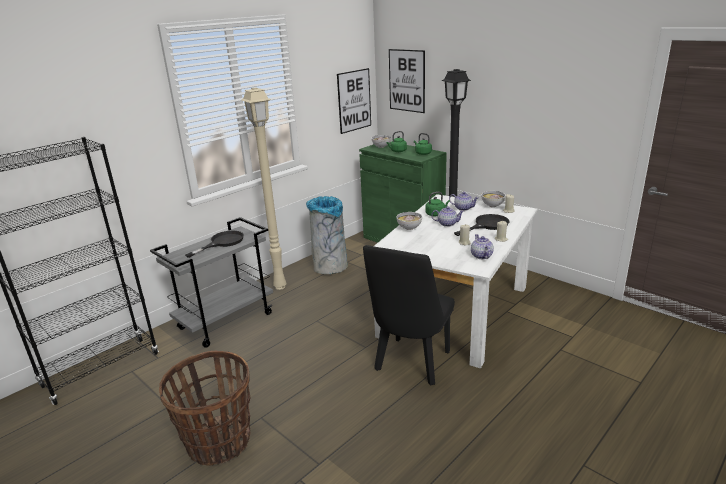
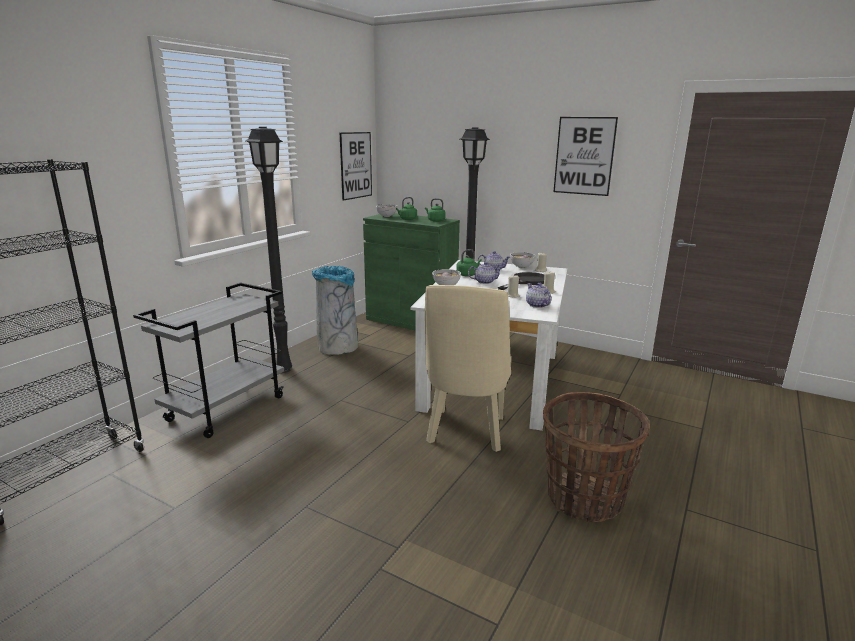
camera: 15 degrees left, 5 degrees down
(218, 442) = (258, 541): basket -> basket (584, 499)
(222, 242) = (225, 308): black frying pan -> none
(281, 287) = (285, 370): beige floor lamp -> black floor lamp
(407, 80) = (413, 145): picture -> picture (584, 156)
(411, 365) = (466, 434): black chair -> beige chair

